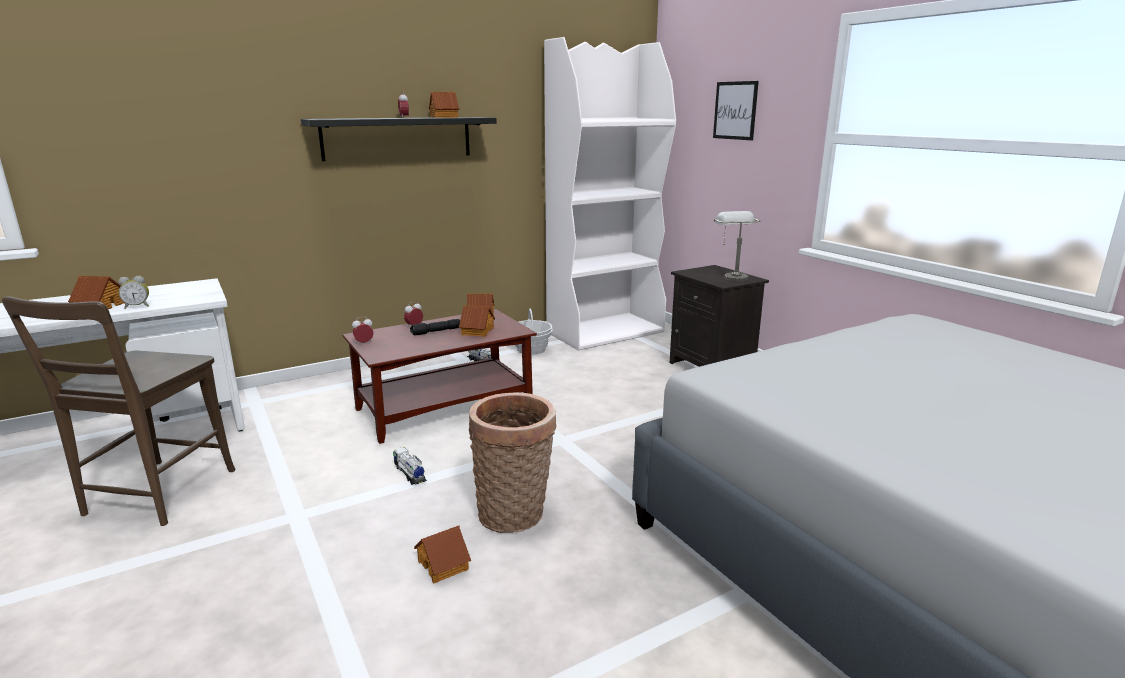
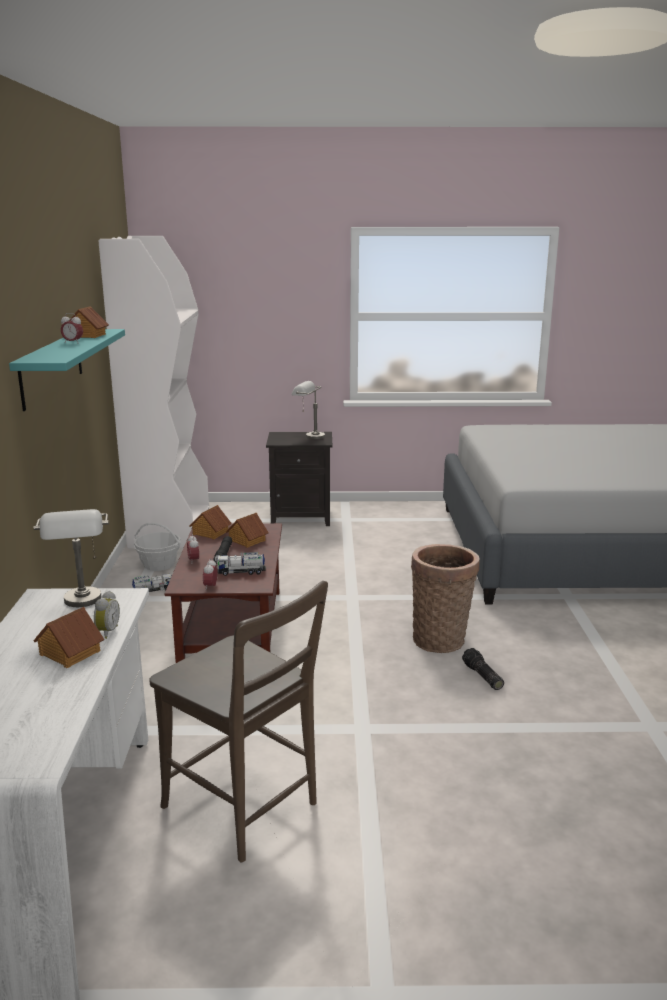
camera: 60 degrees left, 0 degrees up
(188, 293) = (83, 604): none -> grey table lamp
(397, 138) = (52, 367): black shelf -> turquoise shelf
(410, 474) = (342, 666): toy truck -> toy truck (241, 572)
(444, 565) = (481, 676): toy house -> flashlight
(735, 110) = (251, 297): picture -> none

